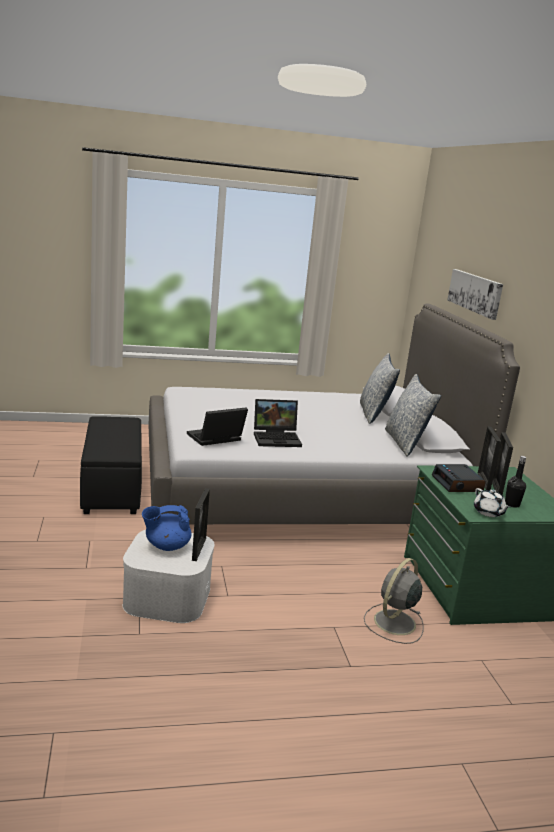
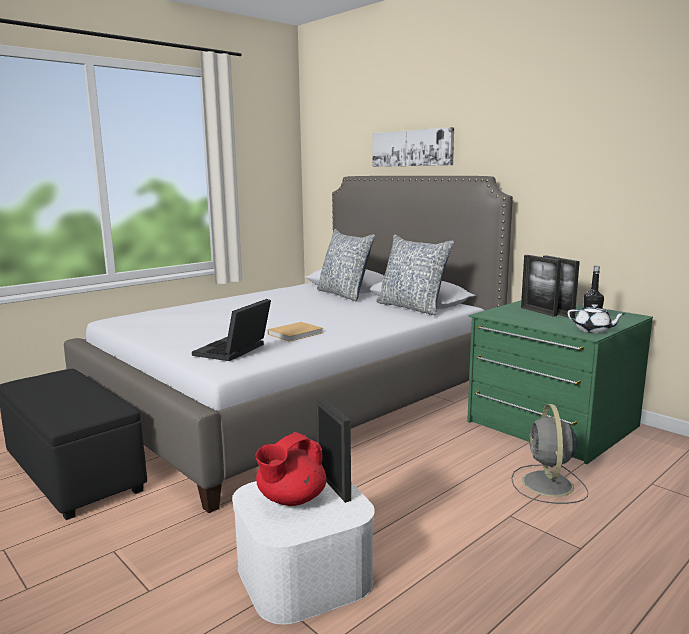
camera: 30 degrees left, 5 degrees down
(166, 546) = (291, 499): blue teapot -> red teapot
(277, 438) = (297, 333): laptop -> beige book
(457, 484) = (527, 318): alarm clock -> none

